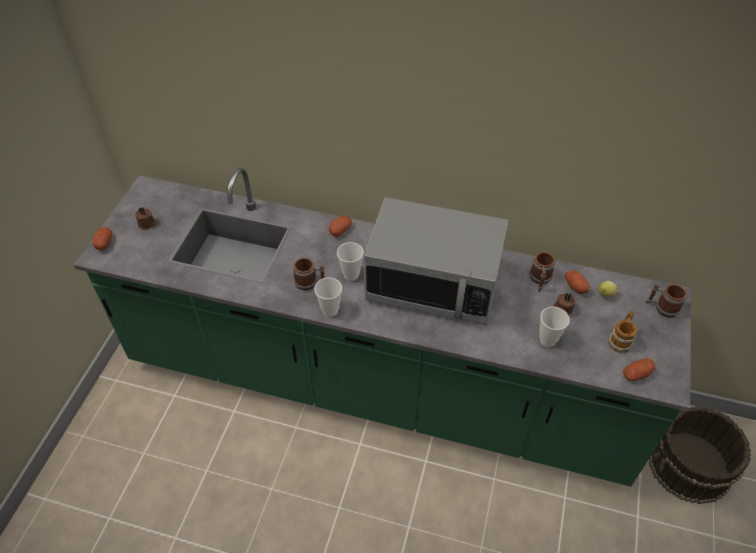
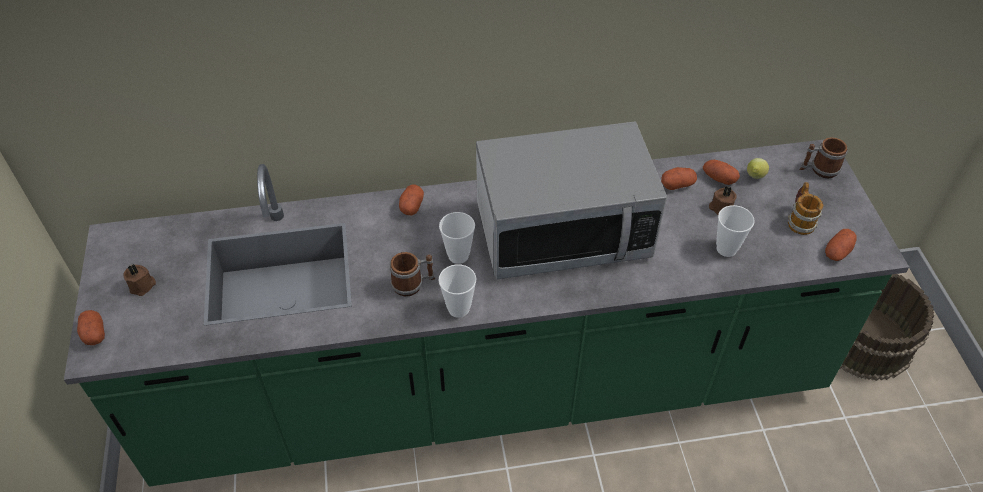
camera: 25 degrees left, 0 degrees up
(540, 280) = (677, 184): mug -> potato

